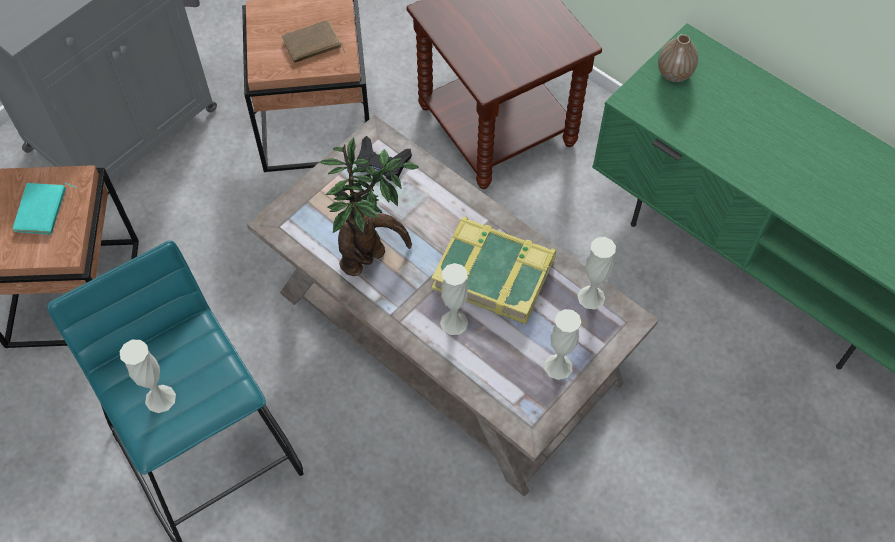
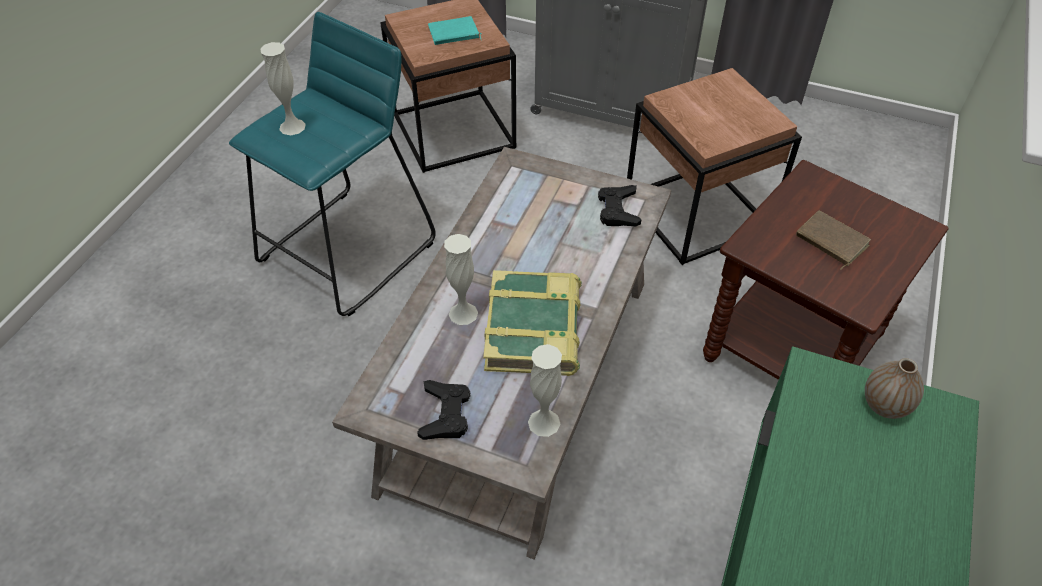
camera: 70 degrees right, 10 degrees down
(312, 45) = (713, 120): brown book -> brown book (830, 242)
(370, 257) = (508, 232): potted plant -> none
(558, 366) = (445, 414): white vase -> black game controller

